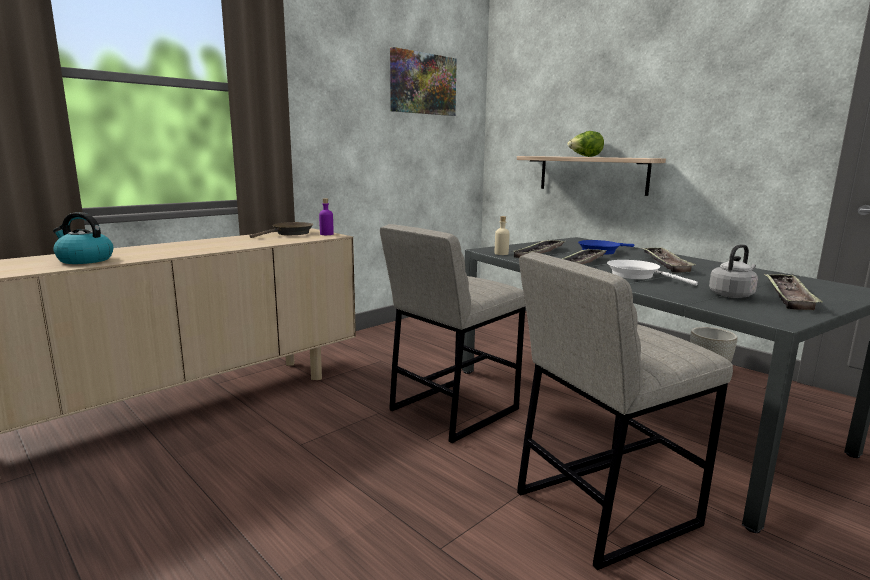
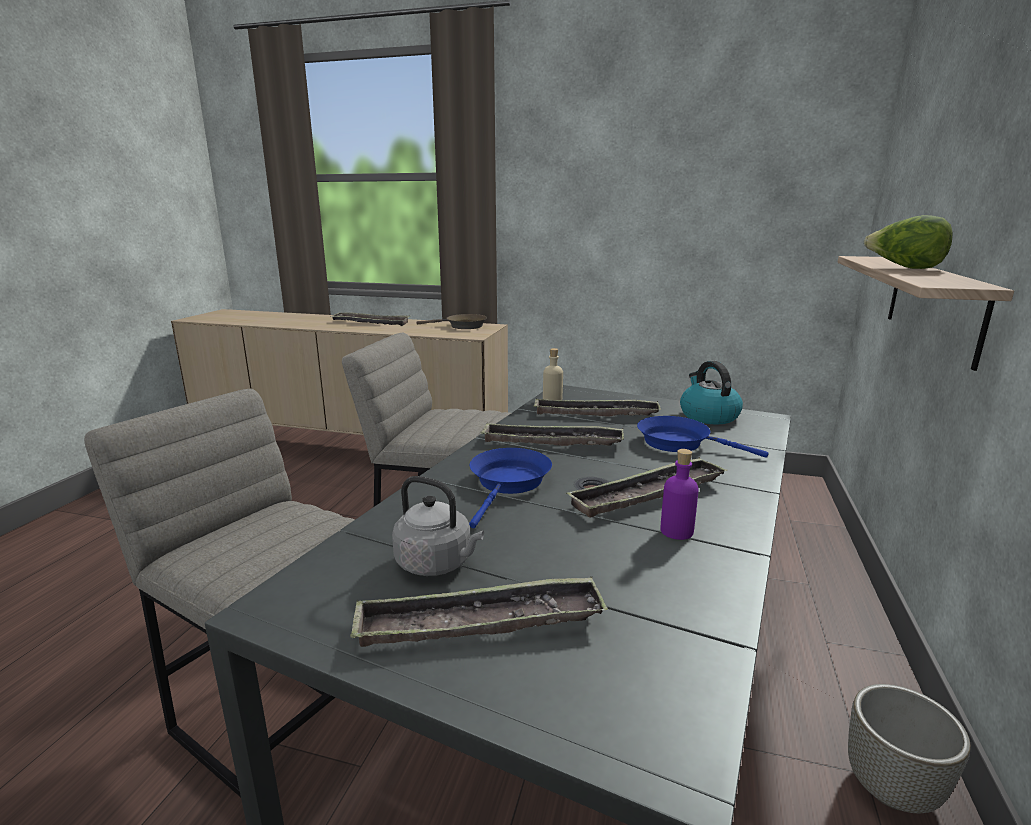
camera: 60 degrees right, 5 degrees up
(84, 260) = (288, 321): kettle -> kettle (708, 416)
(196, 245) = (370, 323): none -> tray
(326, 234) = (478, 333): purple bottle -> purple bottle (676, 531)
(423, 84) = (725, 141): picture -> none
(637, 276) = (508, 483): white frying pan -> blue frying pan

